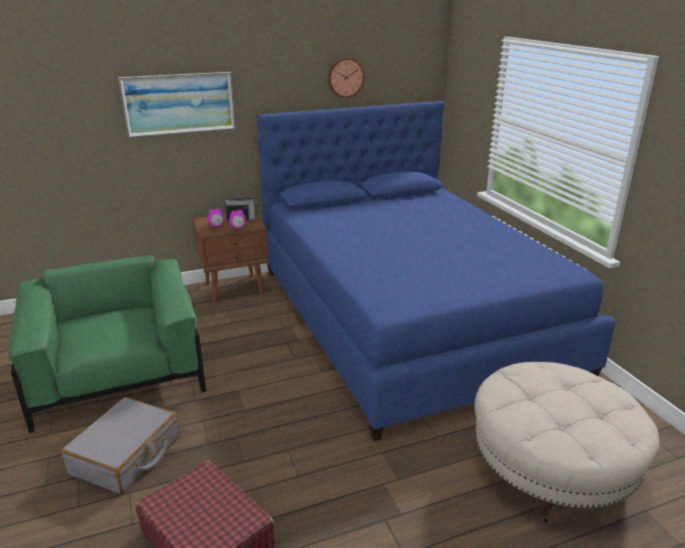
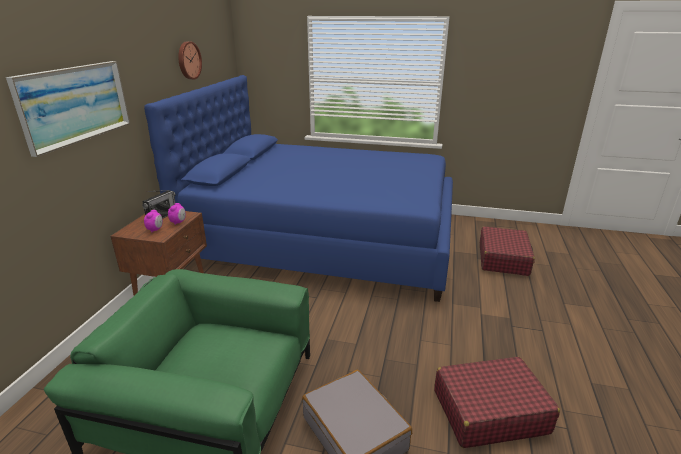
camera: 55 degrees left, 0 degrees up
(551, 468) = (503, 259): beige ottoman -> red suitcase

